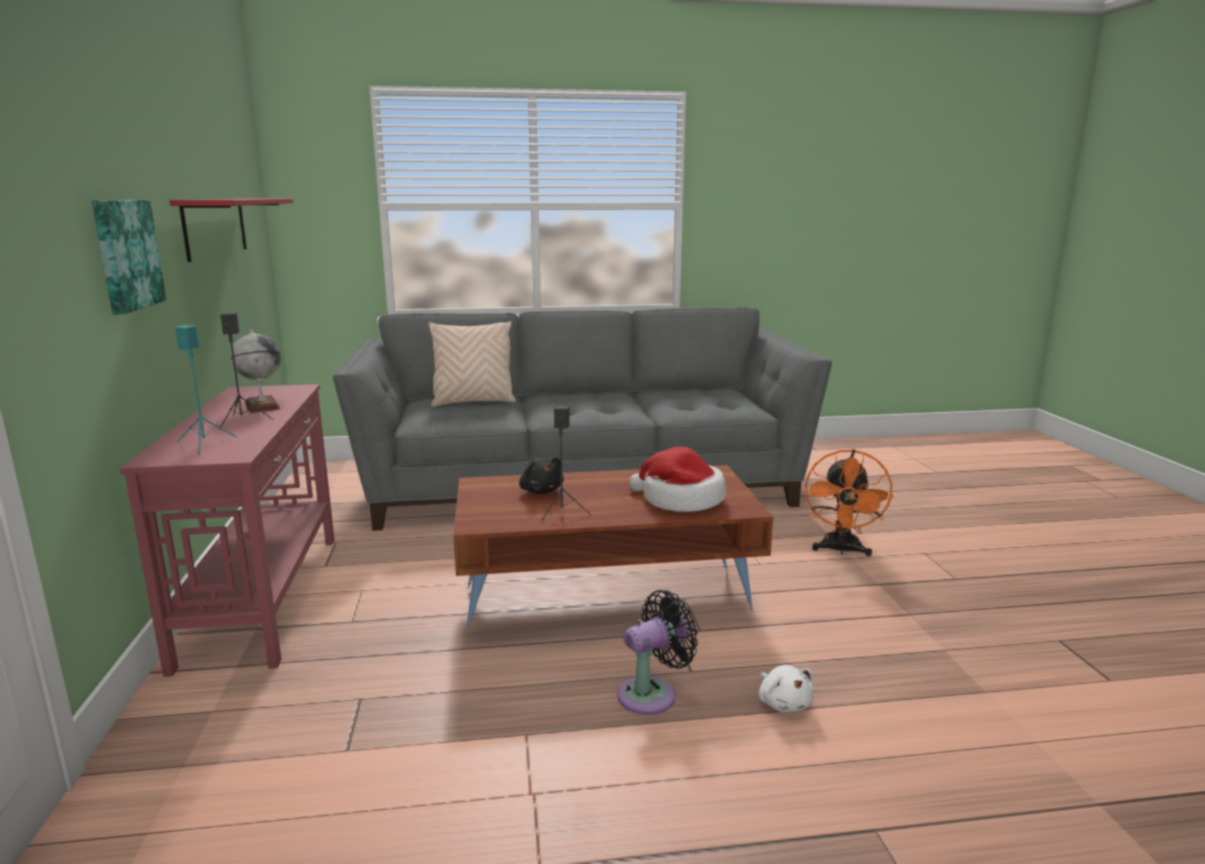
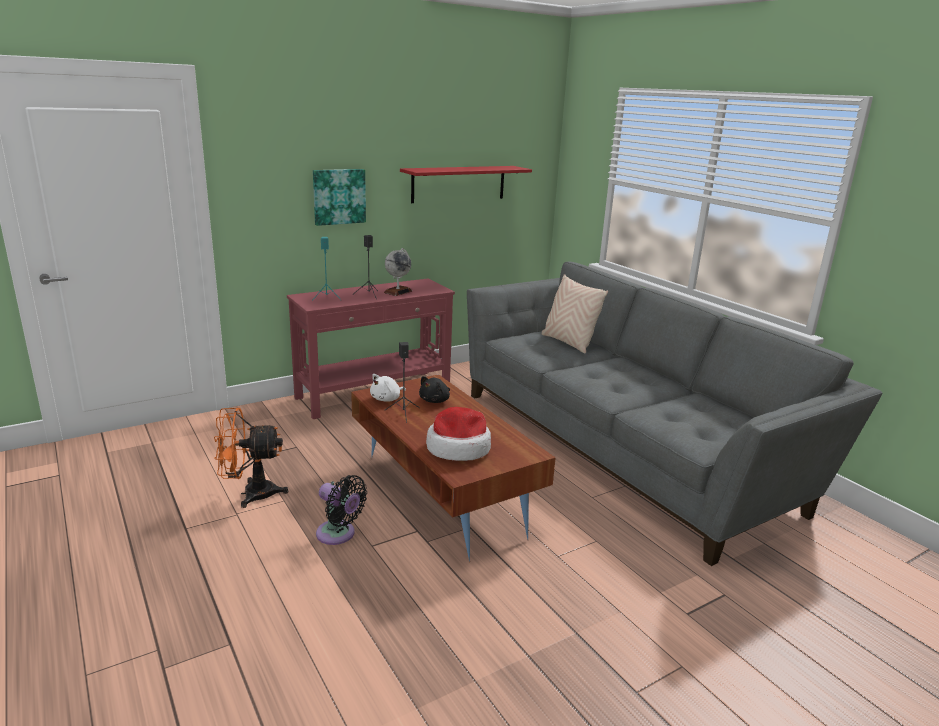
camera: 65 degrees right, 5 degrees up
(783, 703) = (351, 591): white plush toy -> white plush toy (387, 399)
(841, 550) = (630, 603): orange fan -> orange fan (250, 494)

